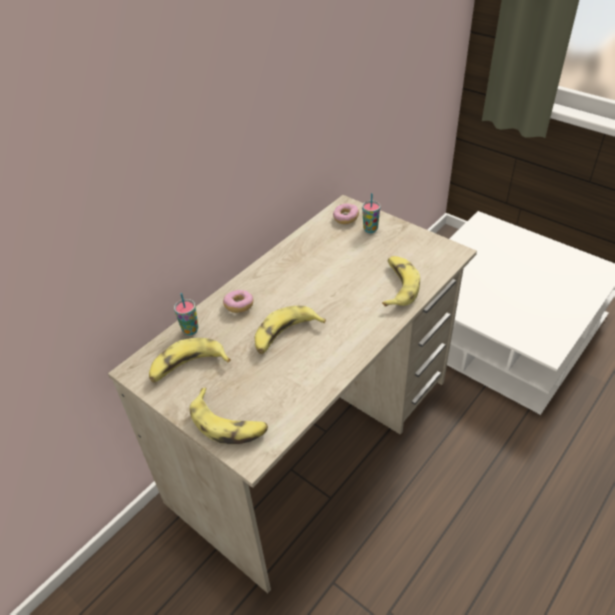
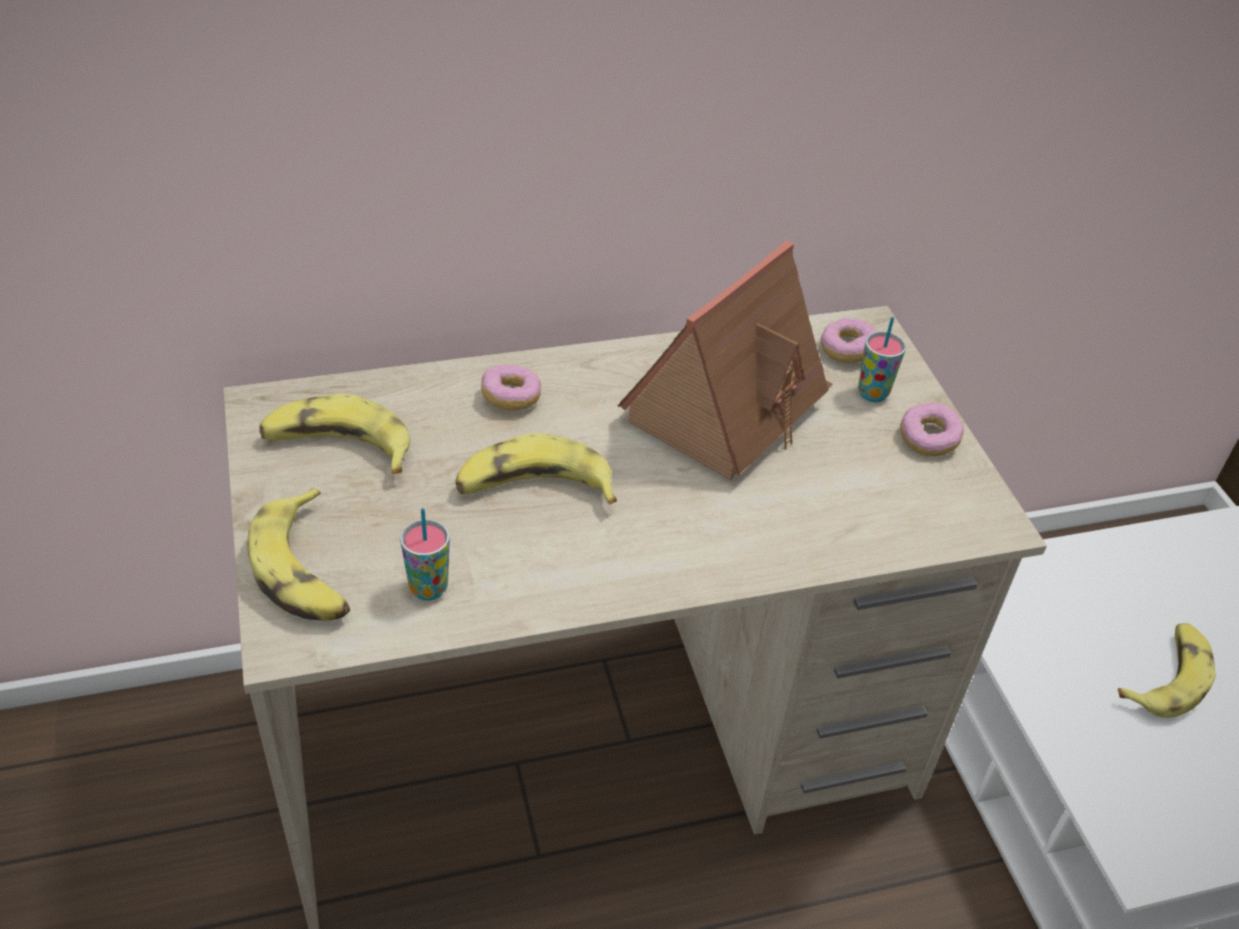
camera: 30 degrees right, 0 degrees up
(190, 330) = (400, 392): cup -> cup (428, 588)
(325, 262) = (729, 406): none -> toy house
(398, 286) = (816, 521): banana -> banana (1166, 678)
(405, 235) = (928, 439): none -> donut

